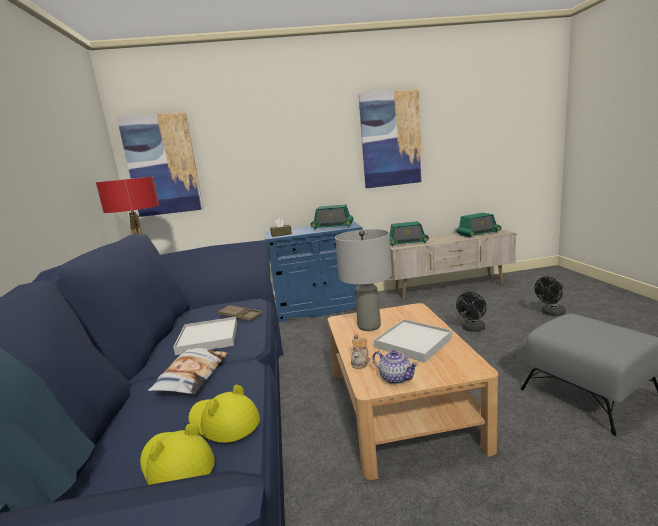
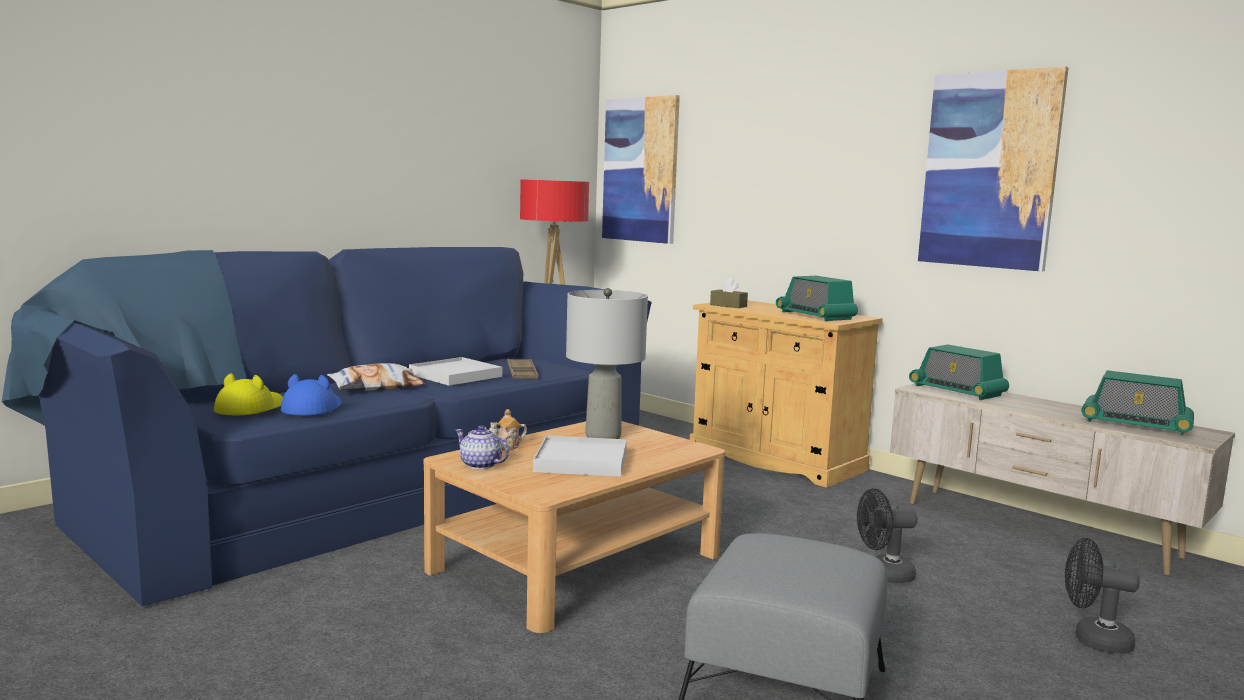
camera: 50 degrees right, 5 degrees down
(223, 422) = (312, 408): yellow hat -> blue hat
(320, 308) = (775, 459): blue cabinet -> beige cabinet
(395, 378) = (481, 465): teapot -> teapot turned 120 degrees clockwise

